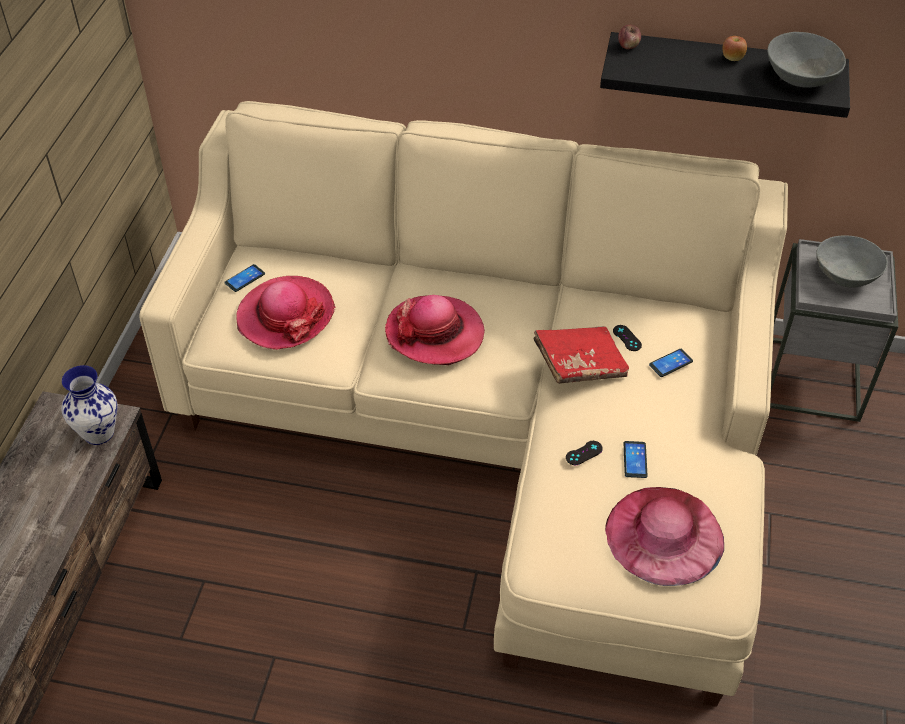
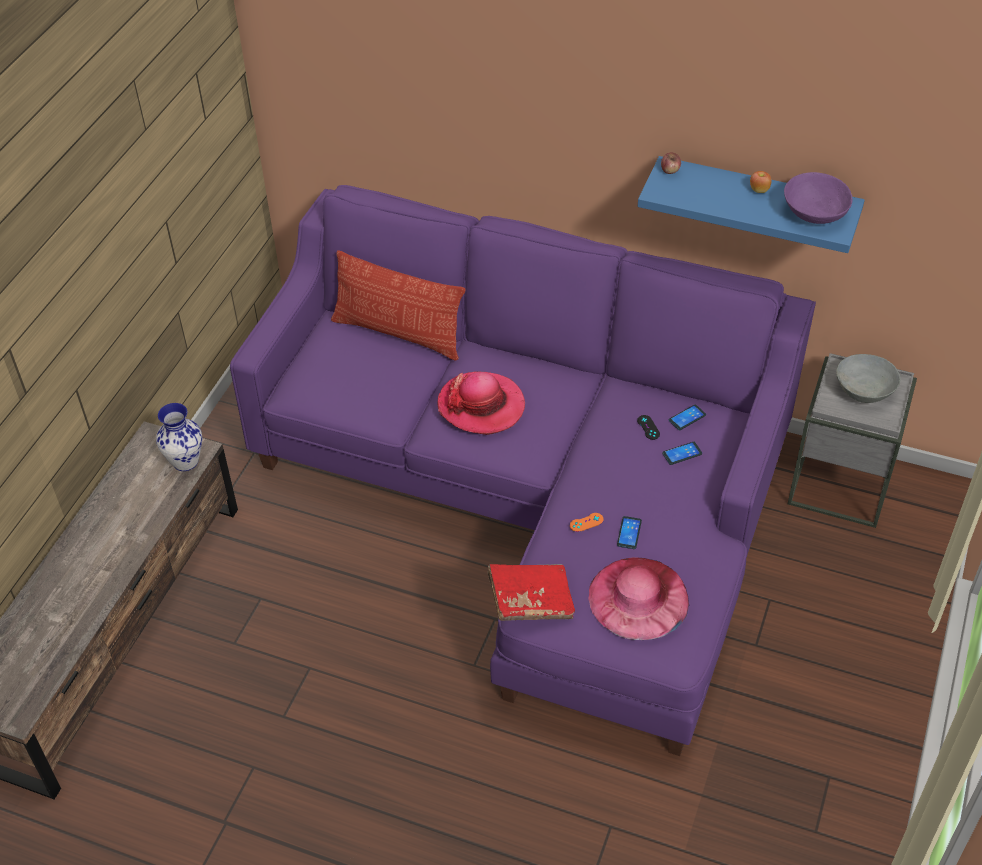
camera: 10 degrees right, 0 degrees up
(244, 278) = (326, 340): phone -> phone (687, 417)
(285, 315) = (355, 377): hat -> none
(325, 263) = (398, 333): none -> pillow
(496, 428) = (538, 496): beige sofa -> purple sofa
(579, 364) = (600, 446): red book -> red book (531, 600)
(584, 453) = (586, 522): black game controller -> orange game controller
(722, 73) = (756, 200): black shelf -> blue shelf
(799, 77) = (813, 213): grey bowl -> purple bowl

